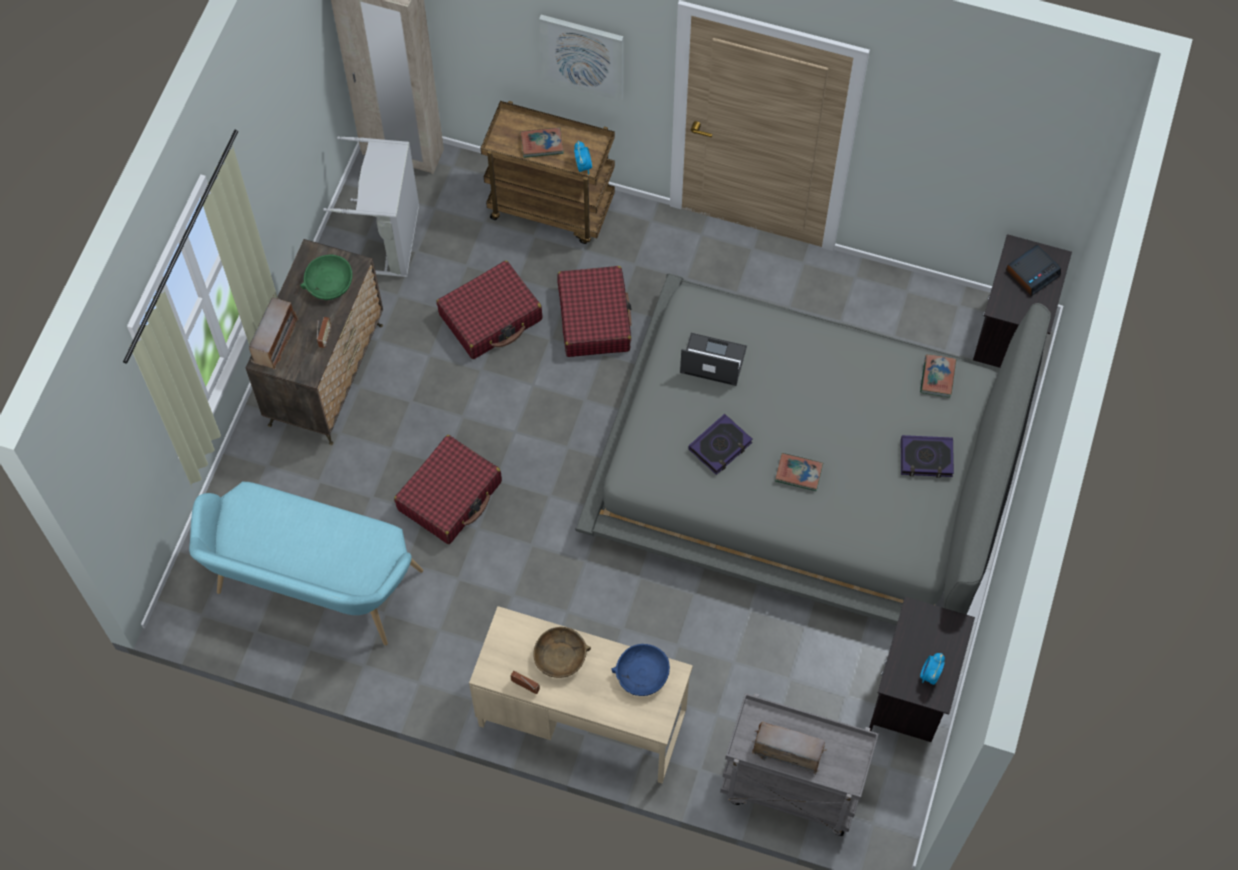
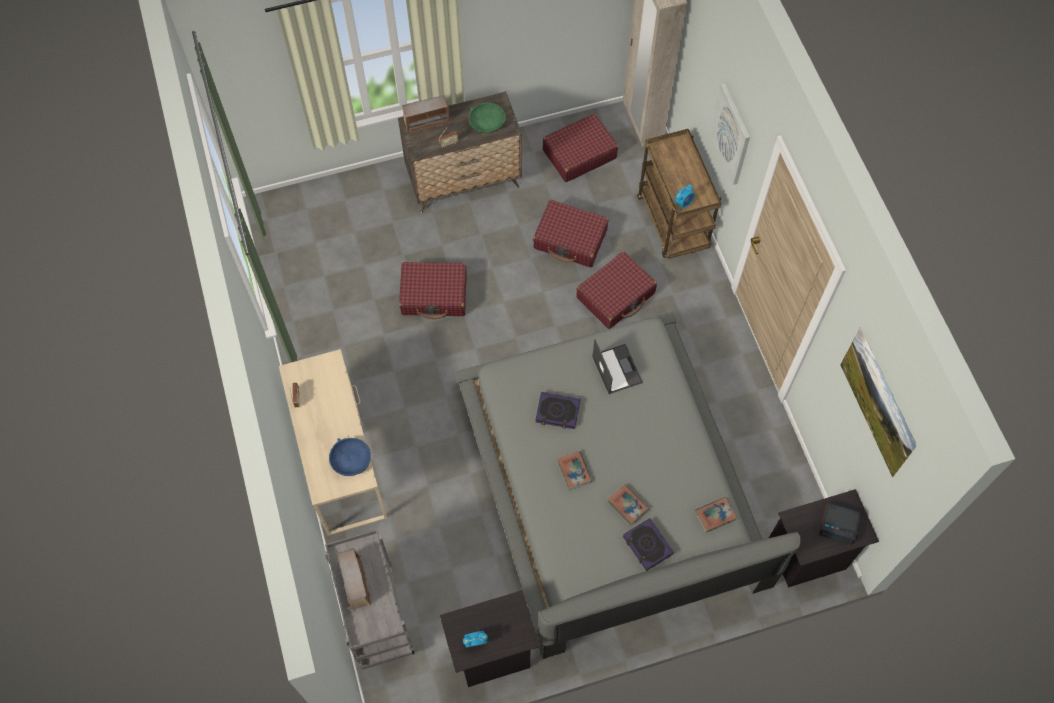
camera: 55 degrees right, 0 degrees up
(313, 588) = (322, 263): turquoise bench -> none
(390, 239) = (579, 154): grey laundry basket -> red suitcase
(542, 144) = (679, 171): book -> book (628, 505)
(560, 656) = (331, 405): brown bowl -> none
(989, 145) = (871, 411): none -> picture

